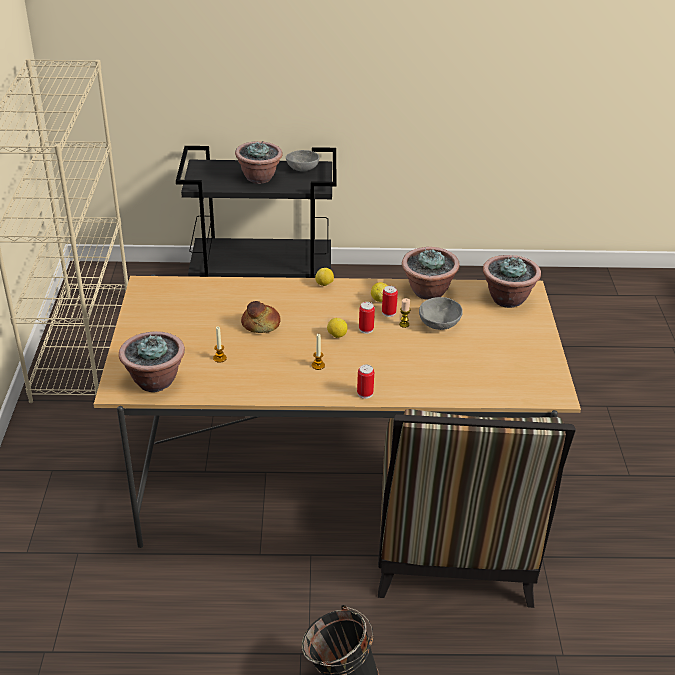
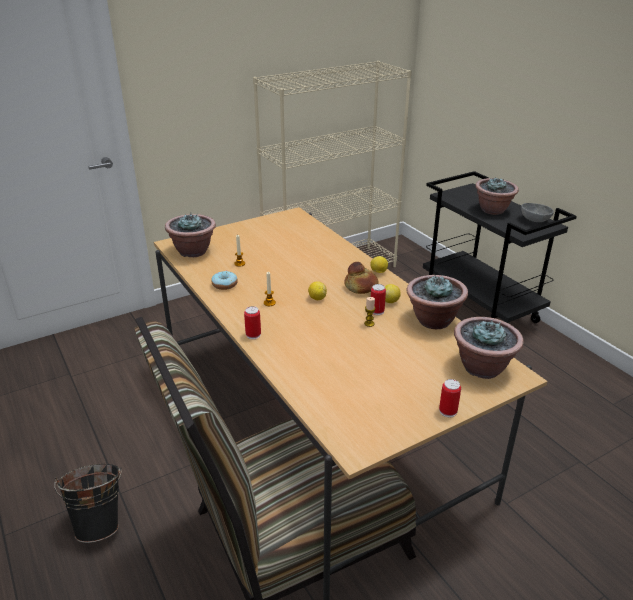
camera: 60 degrees right, 5 degrees down
(254, 381) = (225, 285): none -> donut
(261, 325) = (295, 265): bread -> bread (360, 287)
(366, 329) = (341, 308): can -> can (448, 411)
(440, 324) = (391, 341): grey bowl -> none

